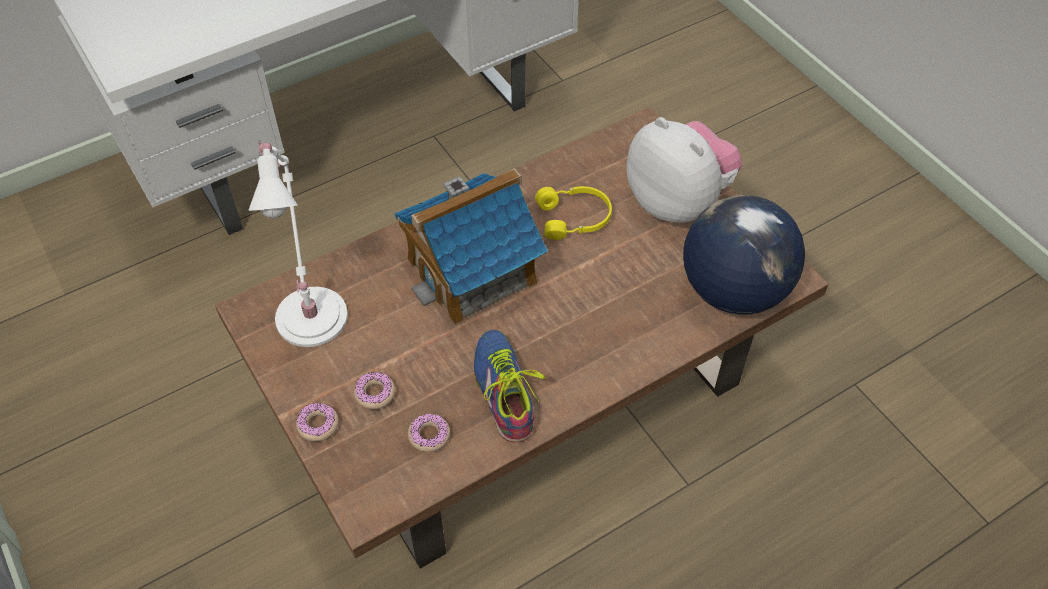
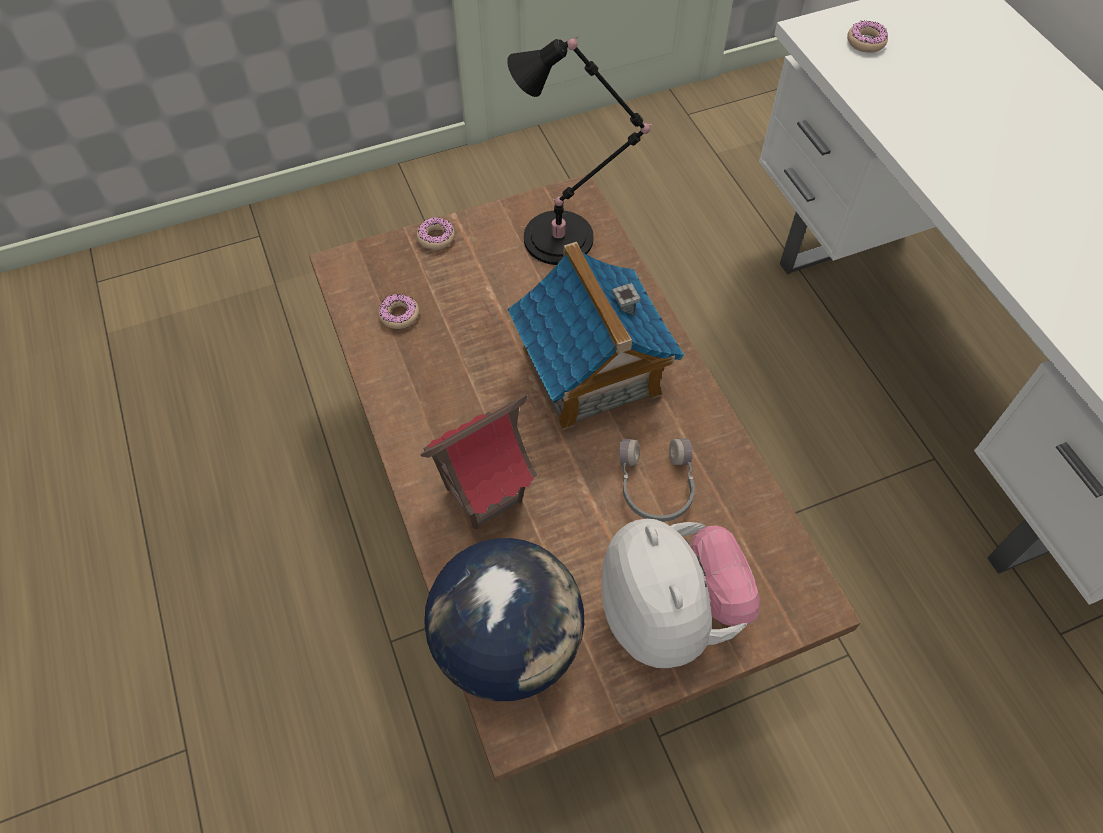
camera: 100 degrees right, 5 degrees up
(312, 312) = (565, 239): white table lamp -> black table lamp
(375, 394) = (457, 279): donut -> donut (866, 42)
(503, 391) = (431, 379): shoe -> none
(575, 219) = (655, 485): yellow headphones -> grey headphones
(613, 328) = (483, 494): none -> toy house
(678, 201) = (669, 614): plush toy -> plush toy turned 75 degrees counterclockwise

